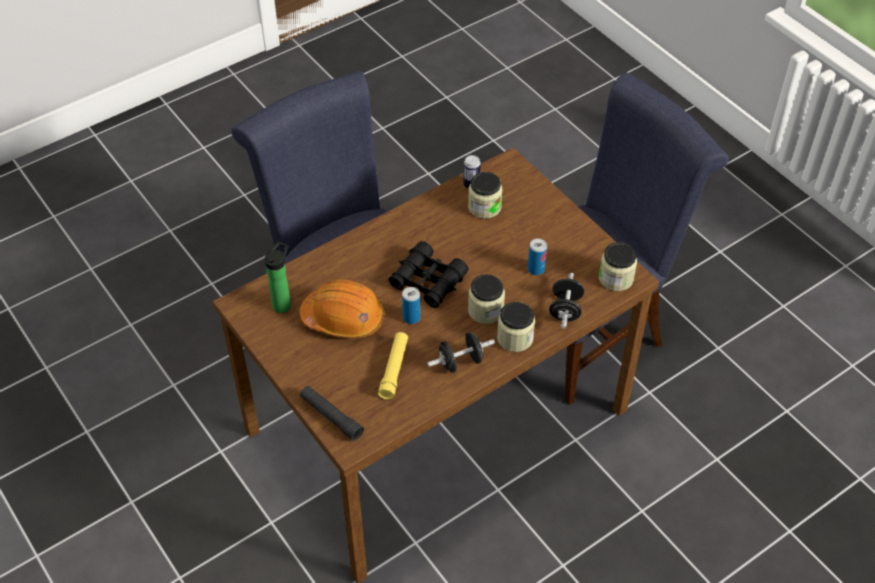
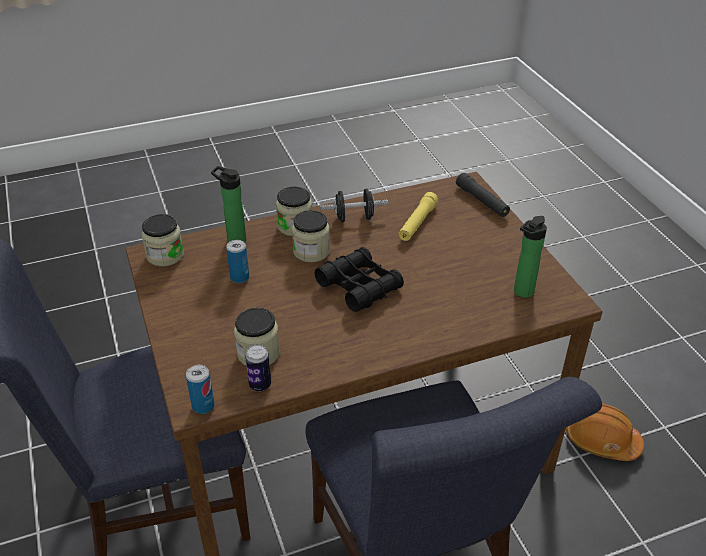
camera: 165 degrees left, 10 degrees down
(344, 318) = (458, 269): orange hard hat -> orange hard hat (601, 440)
(411, 317) = (388, 258): can -> can (203, 406)
(565, 310) = (234, 239): black dumbbell -> bottle

